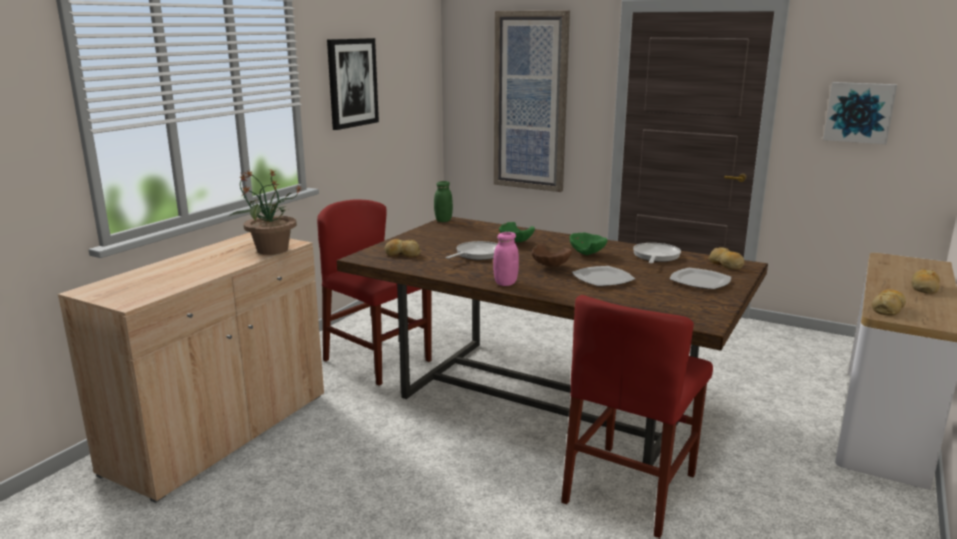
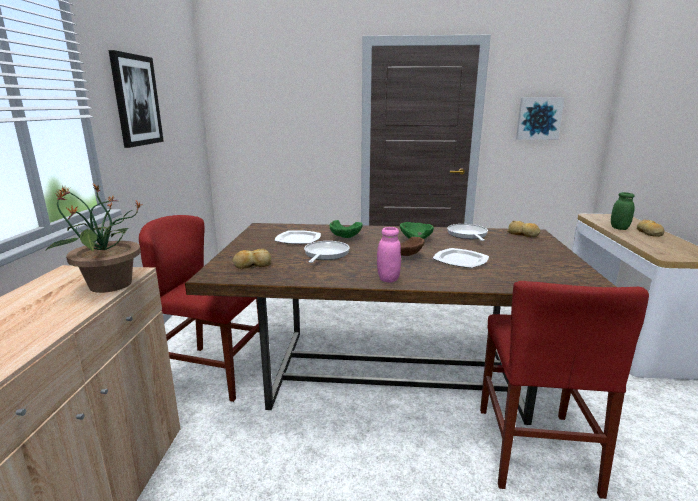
camera: 25 degrees left, 0 degrees up
(443, 220) = (256, 227): green jar -> green jar (619, 228)
(530, 102) = (288, 123): picture -> none
(700, 281) = (531, 250): plate -> plate (298, 239)
(887, 309) = (661, 251): bread -> none

